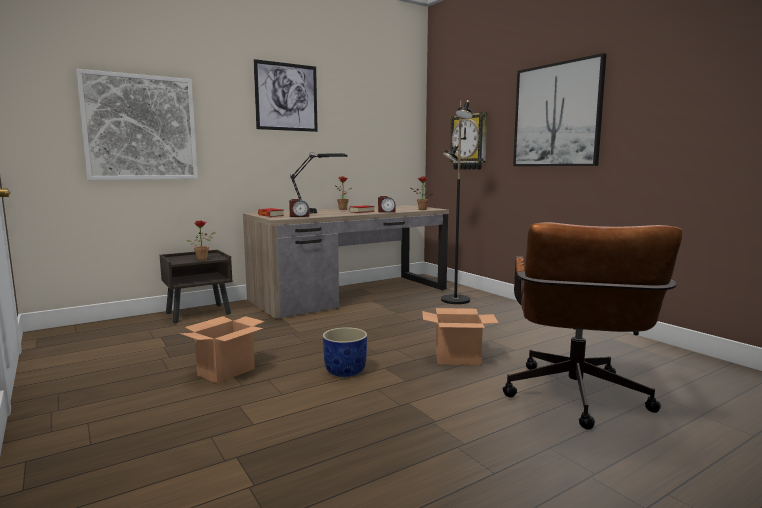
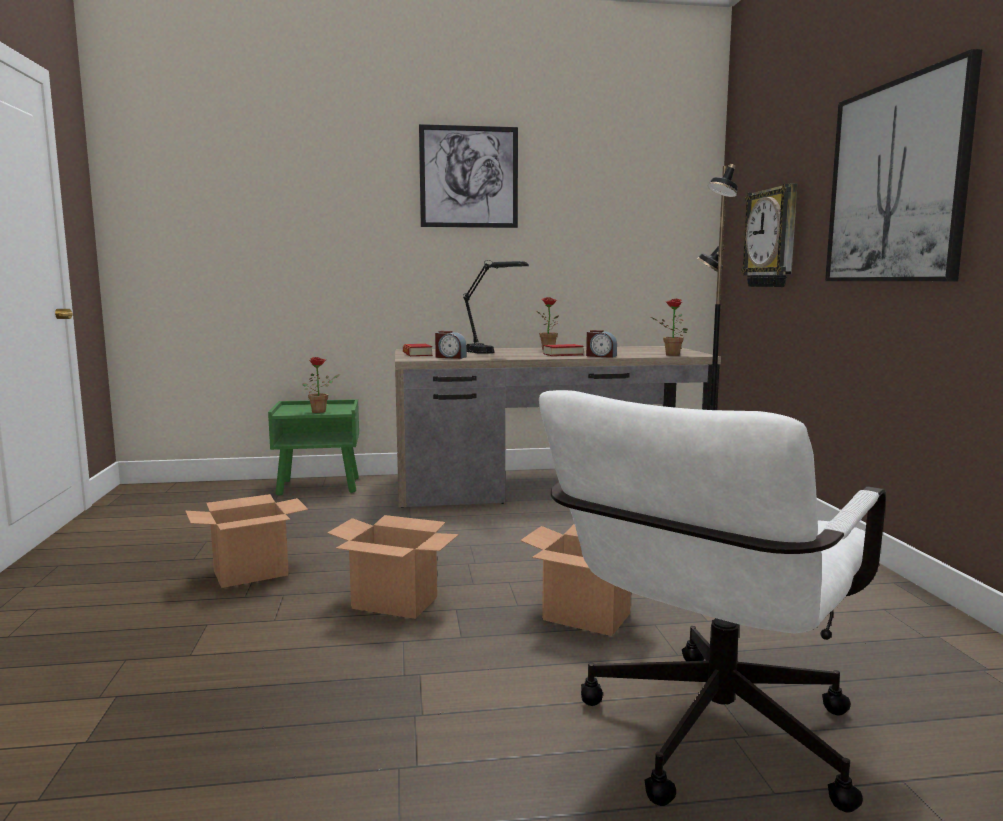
camera: 25 degrees right, 0 degrees up
(140, 128) = (260, 230): picture -> none
(199, 313) = (320, 486): brown nightstand -> green nightstand
(346, 371) = (396, 603): blue planter -> cardboard box
(576, 401) = (706, 743): brown office chair -> white office chair

